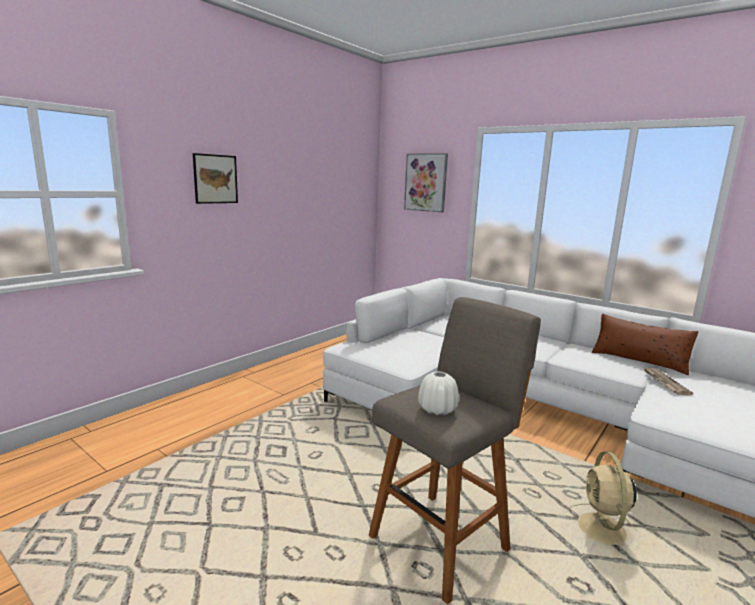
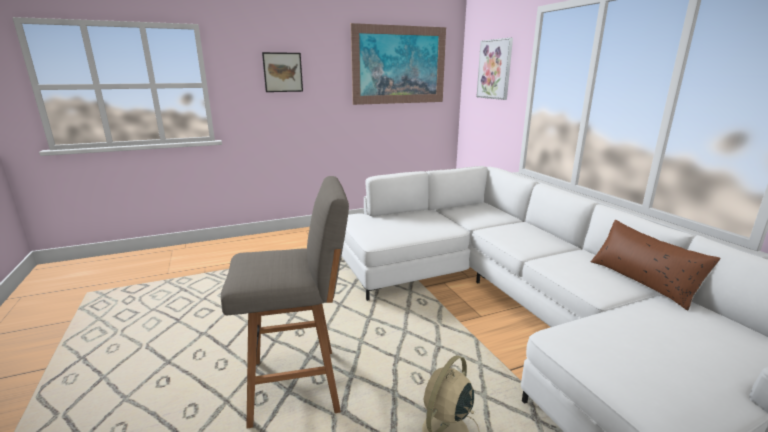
camera: 30 degrees right, 5 degrees up
(328, 174) = (399, 65): none -> picture
(437, 409) = (255, 268): white vase -> none
(664, 382) = (633, 310): newspaper -> none

